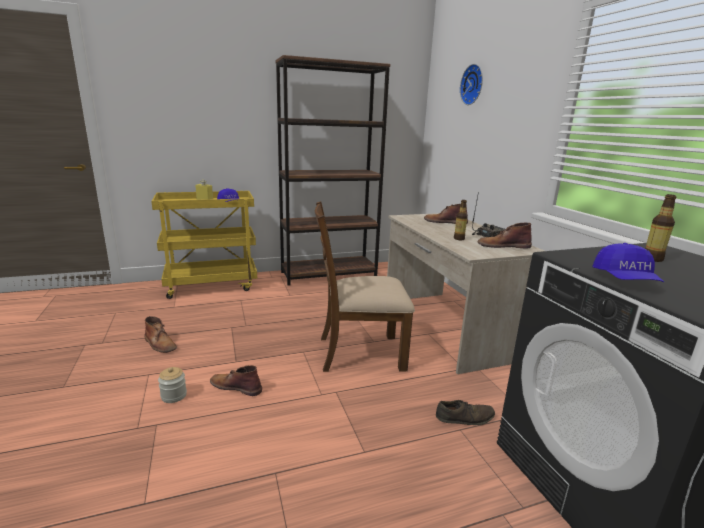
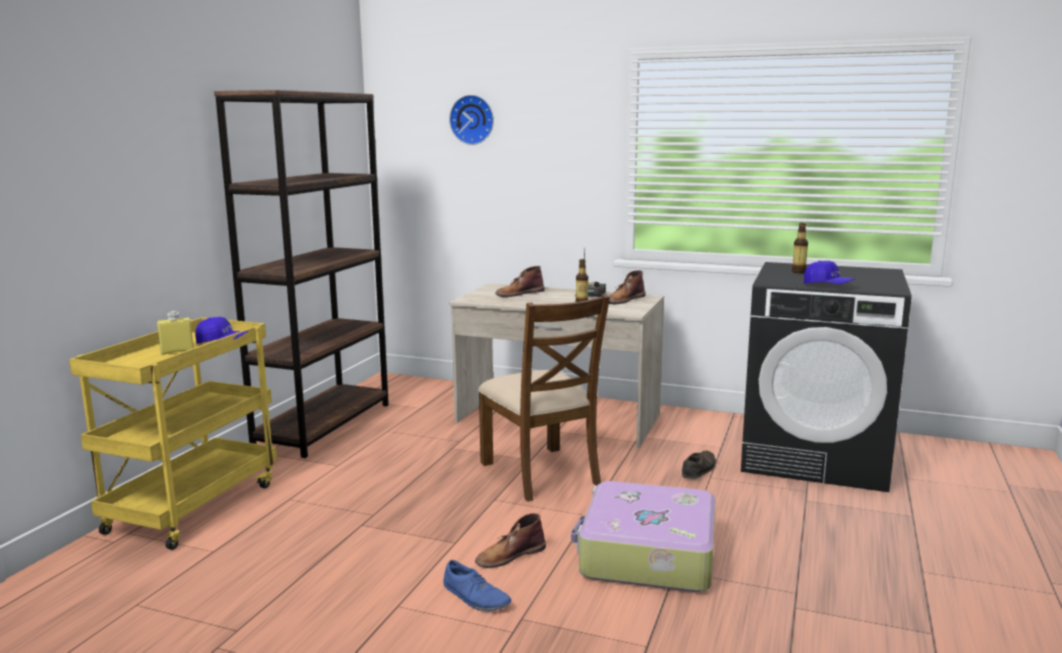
camera: 50 degrees left, 5 degrees down
(160, 344) = (323, 583): brown boot -> none
(174, 396) = (476, 597): jar -> blue shoe
(288, 446) = (646, 555): none -> suitcase
(359, 352) = (541, 473): brown chair -> brown chair turned 60 degrees counterclockwise

